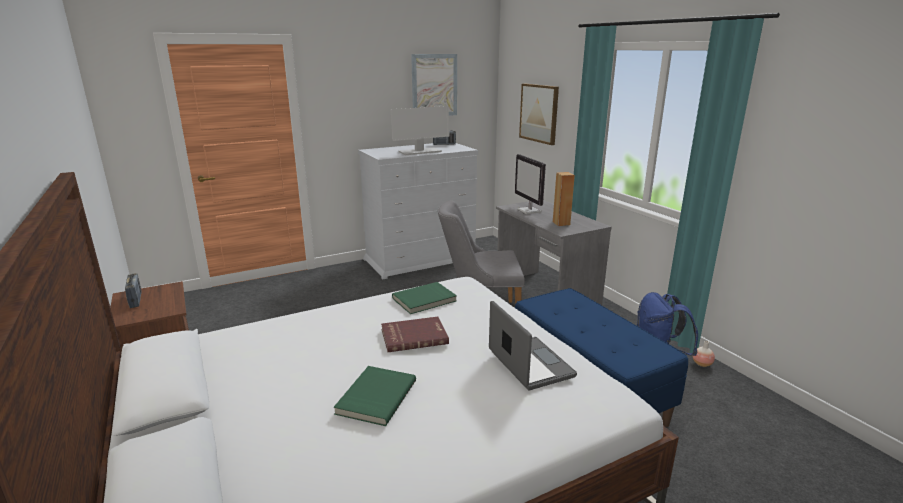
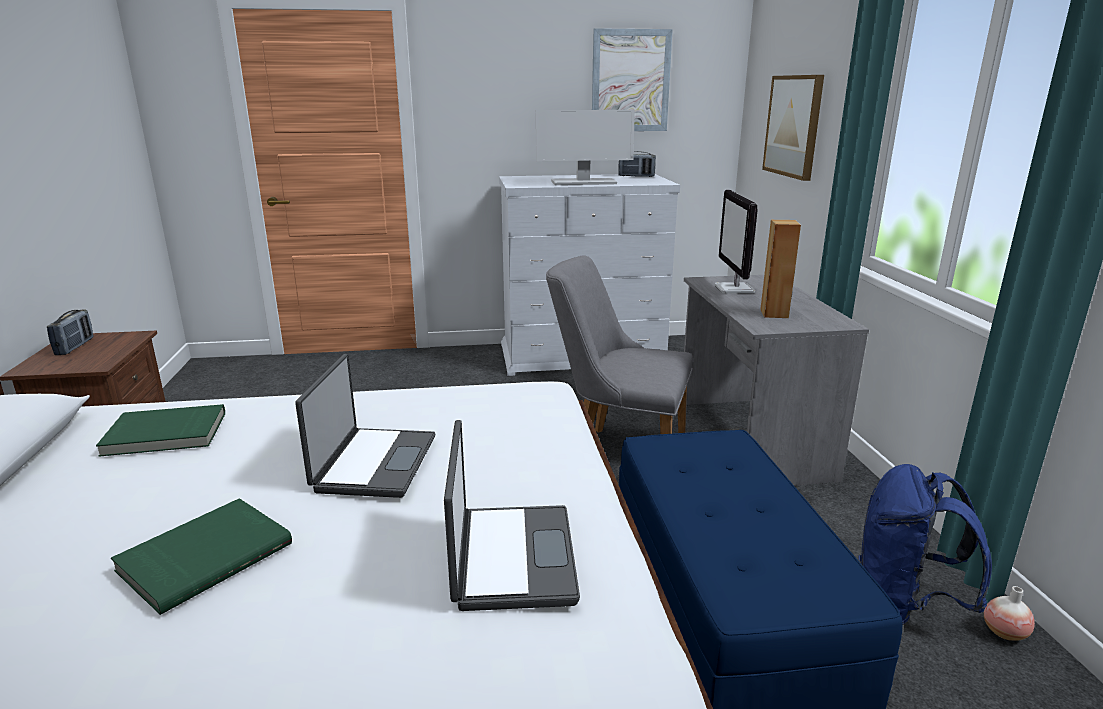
camera: 20 degrees right, 0 degrees up
(414, 336) = (373, 463): red book -> laptop
(424, 300) = (451, 408): green book -> green book (165, 434)

